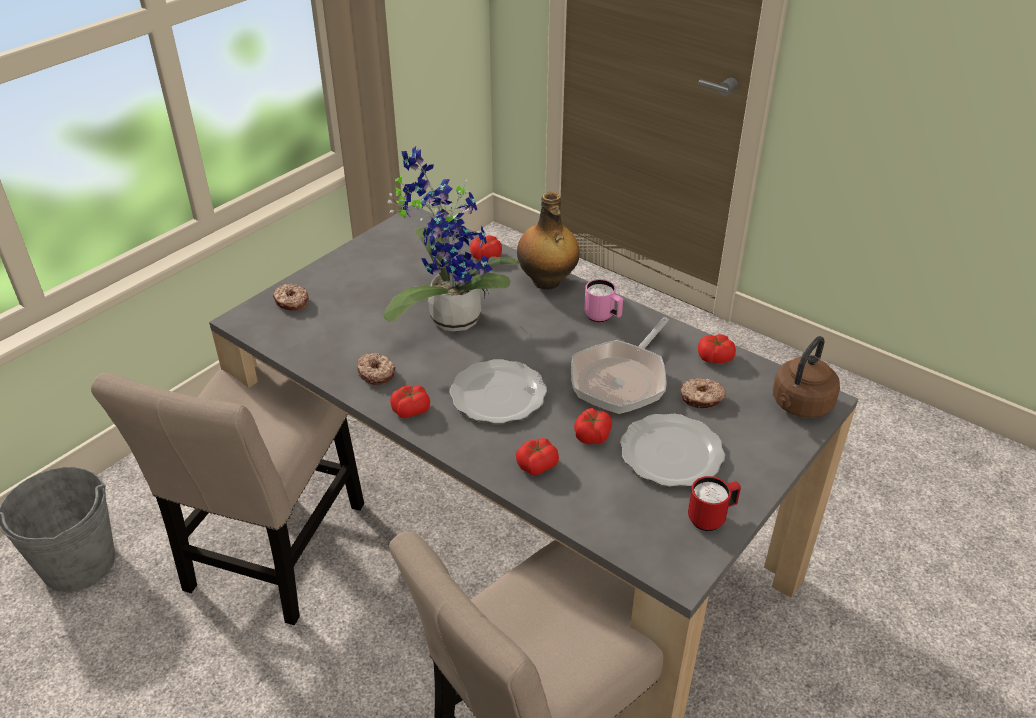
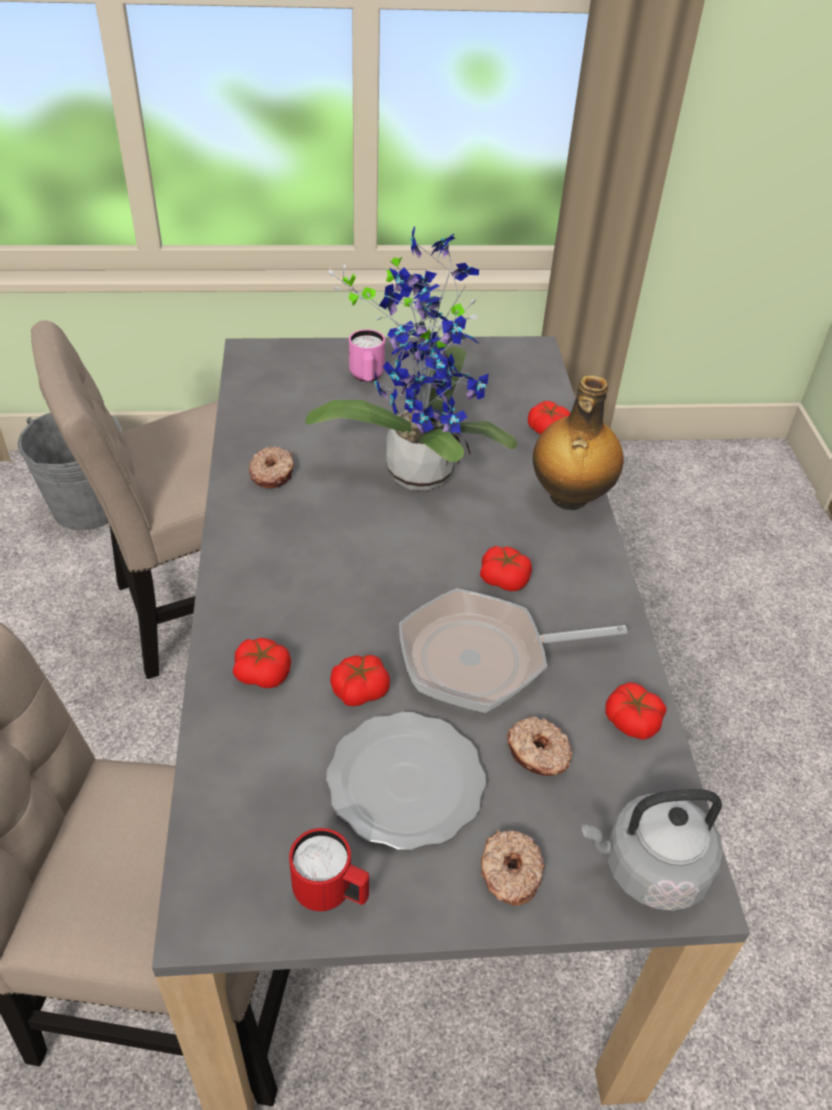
camera: 45 degrees right, 5 degrees up
(291, 302) = (308, 362): donut -> donut (509, 873)
(410, 409) = (246, 528): tomato -> tomato (504, 579)
(498, 394) = (341, 574): plate -> none
(603, 317) = (570, 577): pink mug -> pink mug (367, 378)
(800, 406) = (648, 869): brown kettle -> grey kettle

